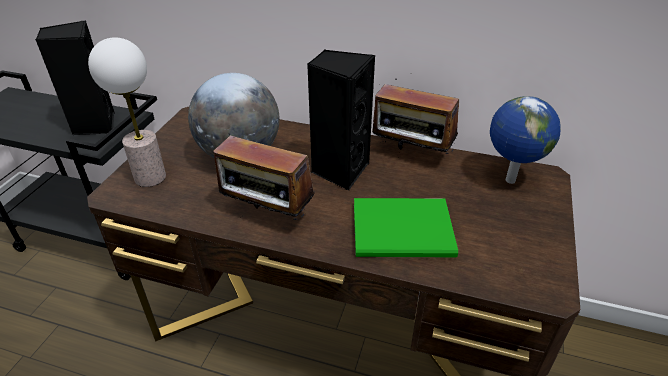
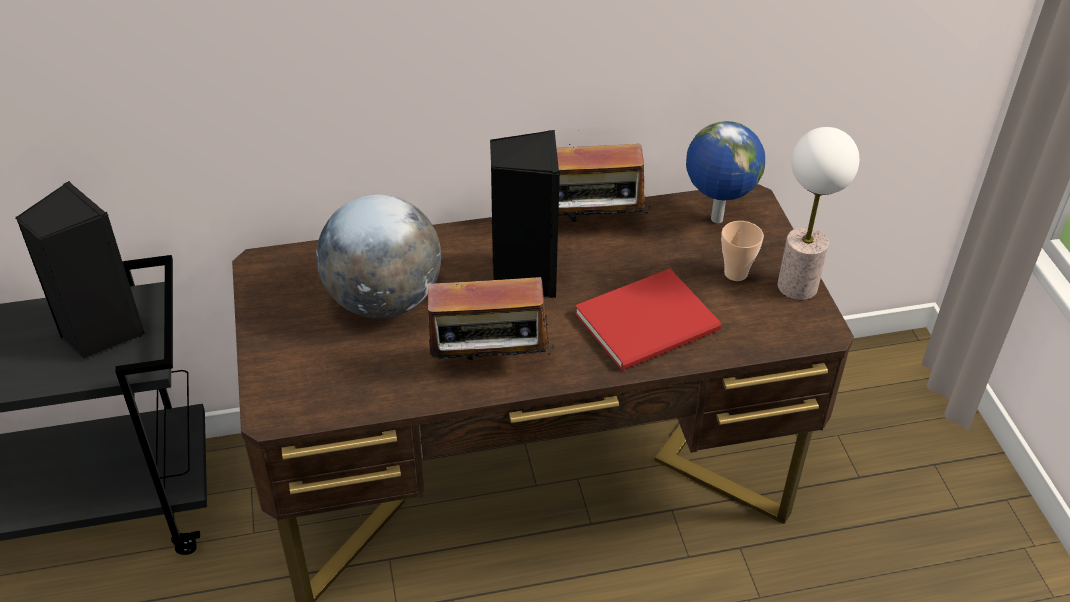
camera: 30 degrees left, 5 degrees up
(150, 177) = (299, 374): table lamp -> table lamp (798, 286)
(405, 232) = (651, 323): green book -> red book
(500, 221) = (736, 273): none -> cup

